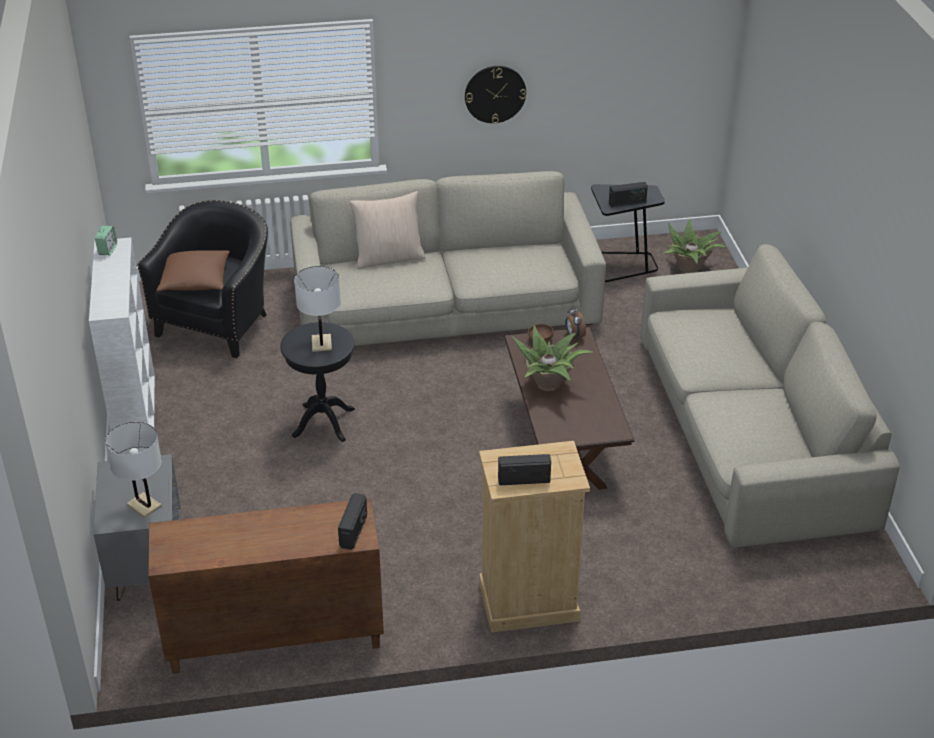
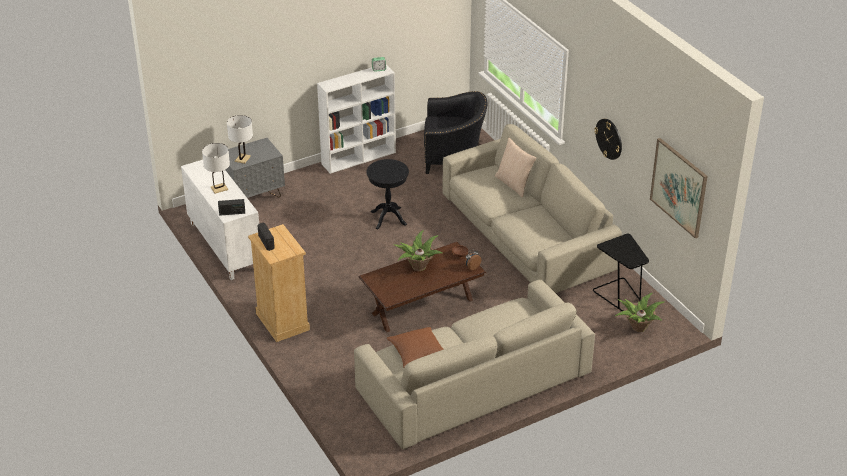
camera: 70 degrees right, 0 degrees up
(195, 281) = (440, 124): brown pillow -> brown pillow (417, 353)
(274, 638) = (224, 246): brown cabinet -> white cabinet
(321, 343) = (388, 172): white table lamp -> white table lamp (219, 188)
(627, 203) = (616, 252): radio -> none
(655, 68) = (679, 187): none -> picture

